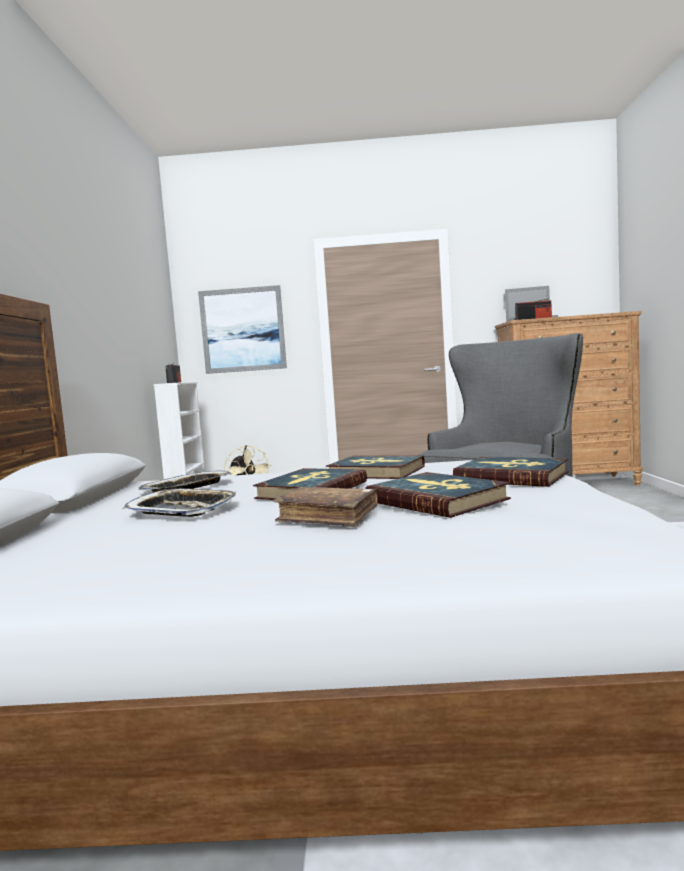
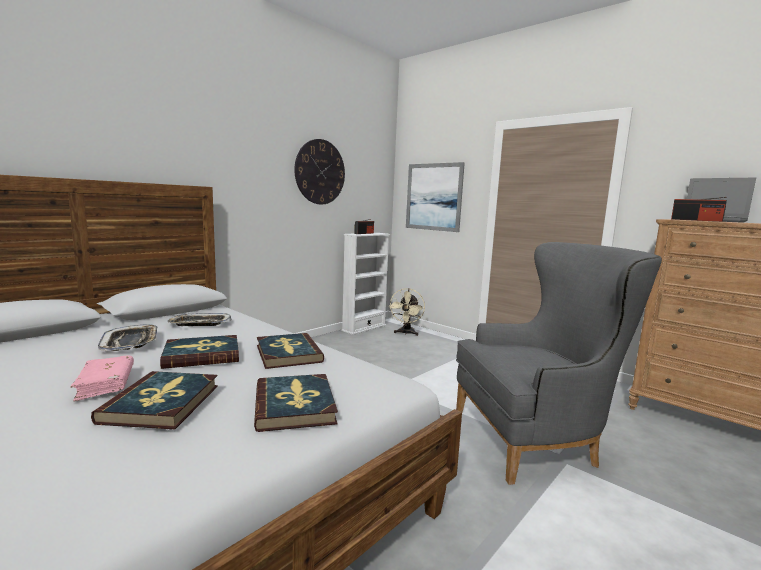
camera: 40 degrees right, 5 degrees up
(122, 296) = (320, 172): none -> wall clock
(327, 517) = (105, 385): brown book -> pink book

